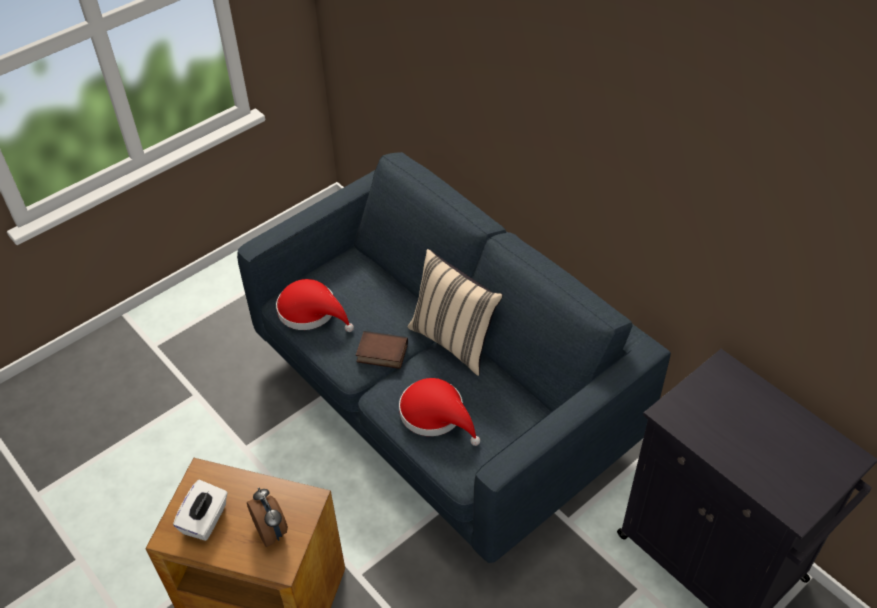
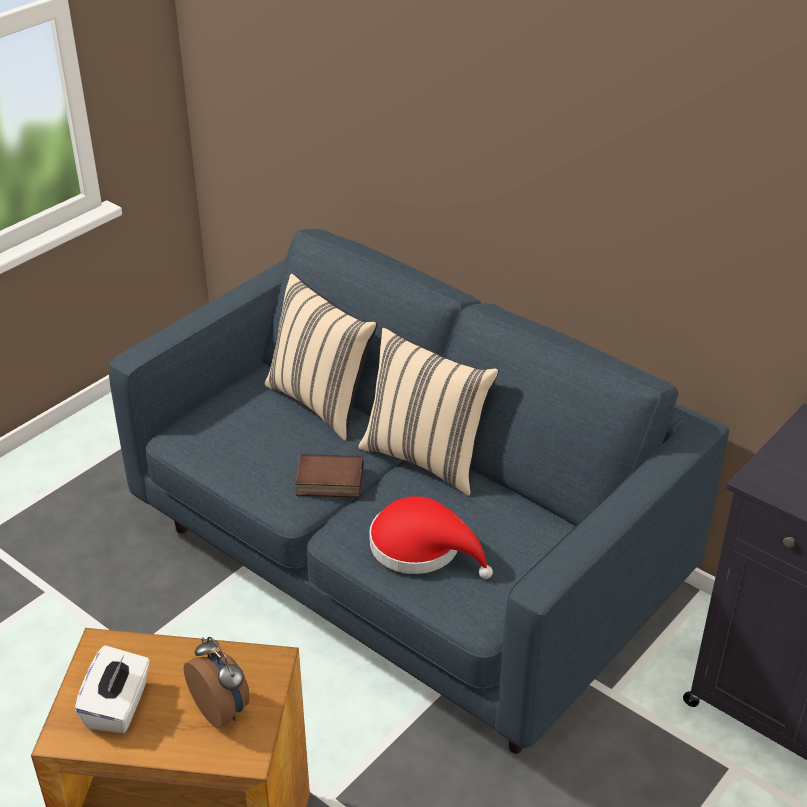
camera: 10 degrees left, 10 degrees down
(311, 312) = (219, 442): red hat -> none
(389, 285) = (322, 402): none -> beige pillow

